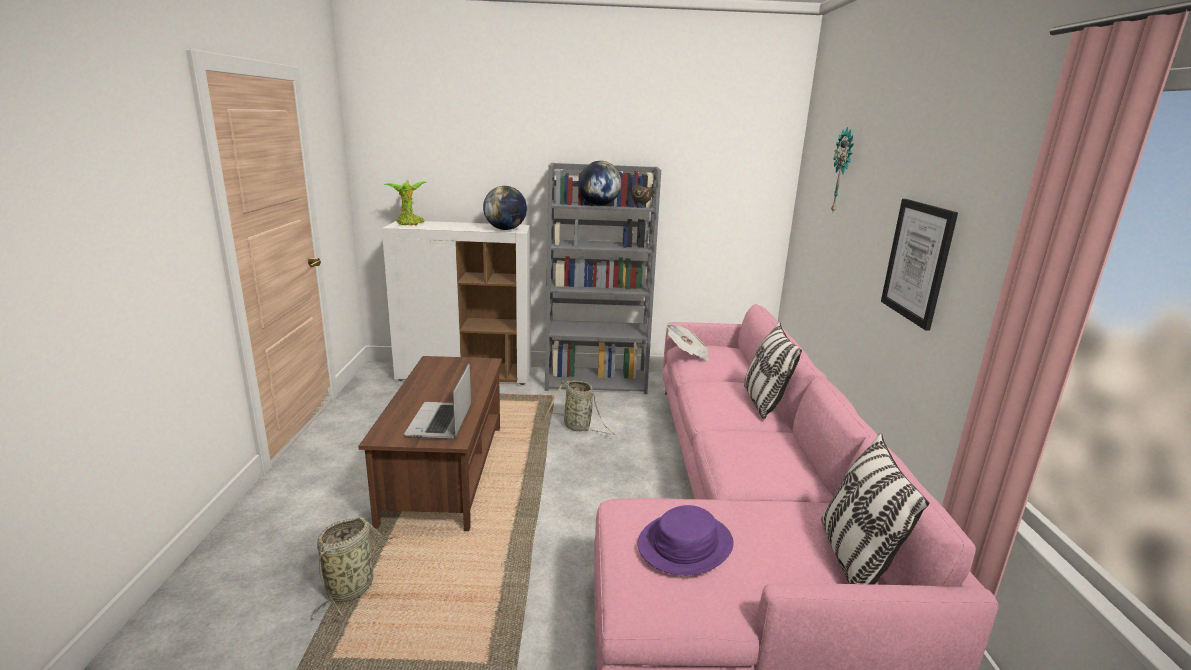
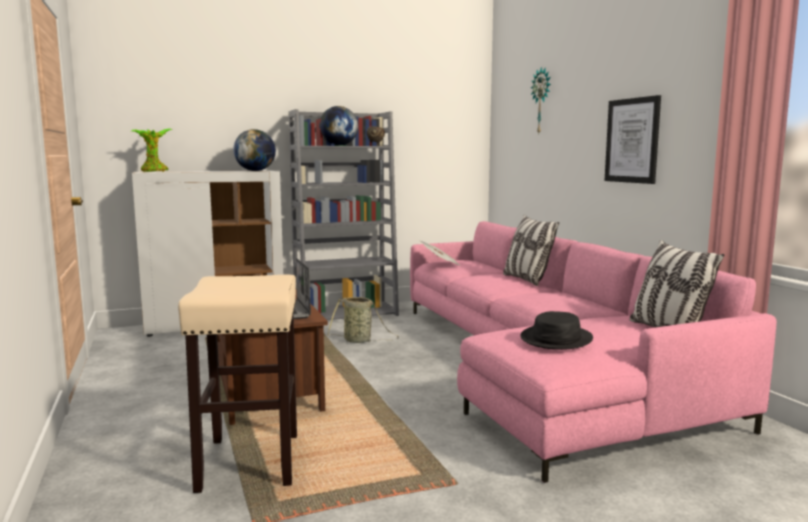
camera: 20 degrees left, 10 degrees down
(353, 587) = (249, 461): basket -> beige stool
(685, 544) = (556, 339): purple hat -> black hat

